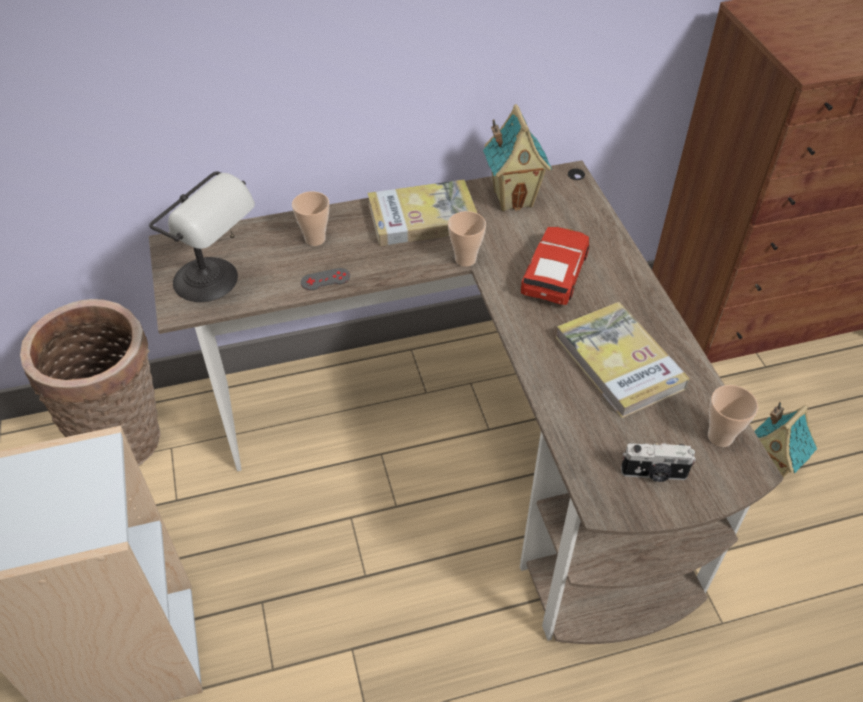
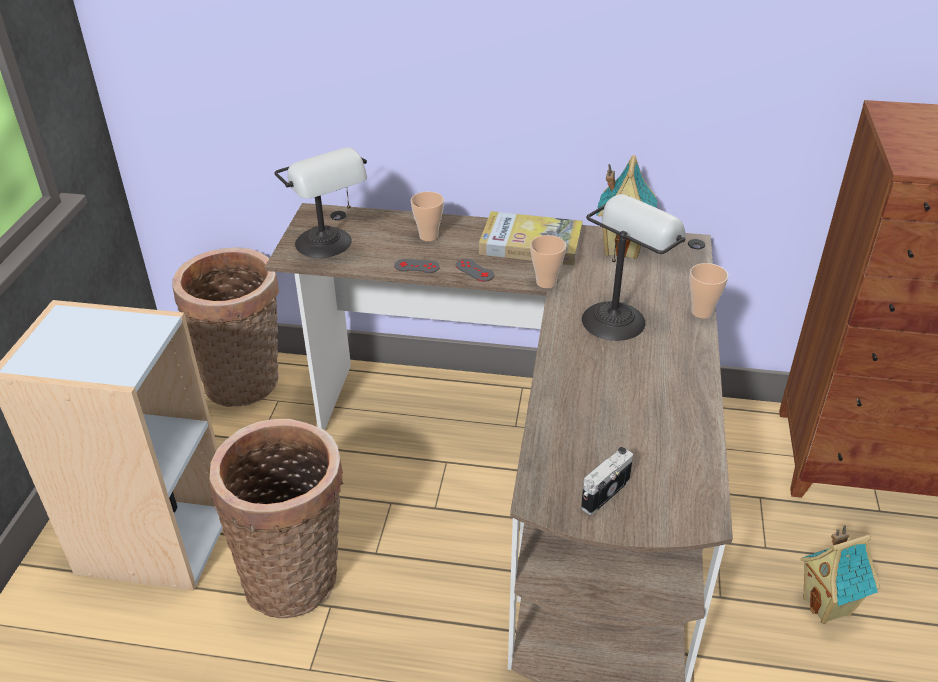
camera: 25 degrees right, 10 degrees down
(301, 632) = (297, 576): none -> basket
(387, 266) = (474, 270): none -> grey game controller
(555, 274) = (620, 314): red toy car -> table lamp
(619, 362) = (632, 397): book -> none
(654, 474) = (603, 492): camera -> camera turned 105 degrees clockwise
(720, 437) = (690, 484): cup -> cup (702, 312)

